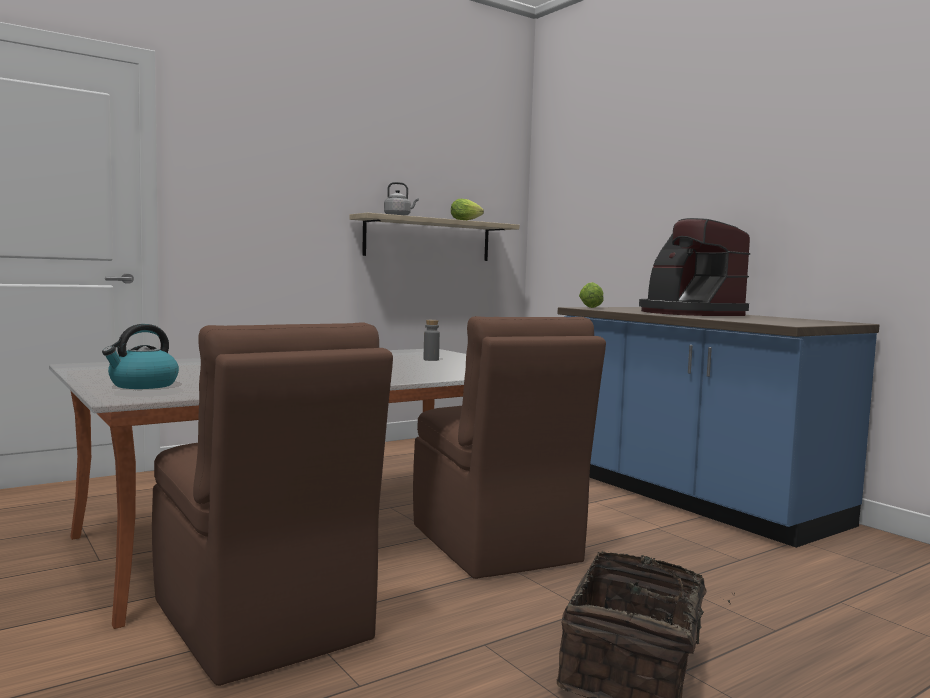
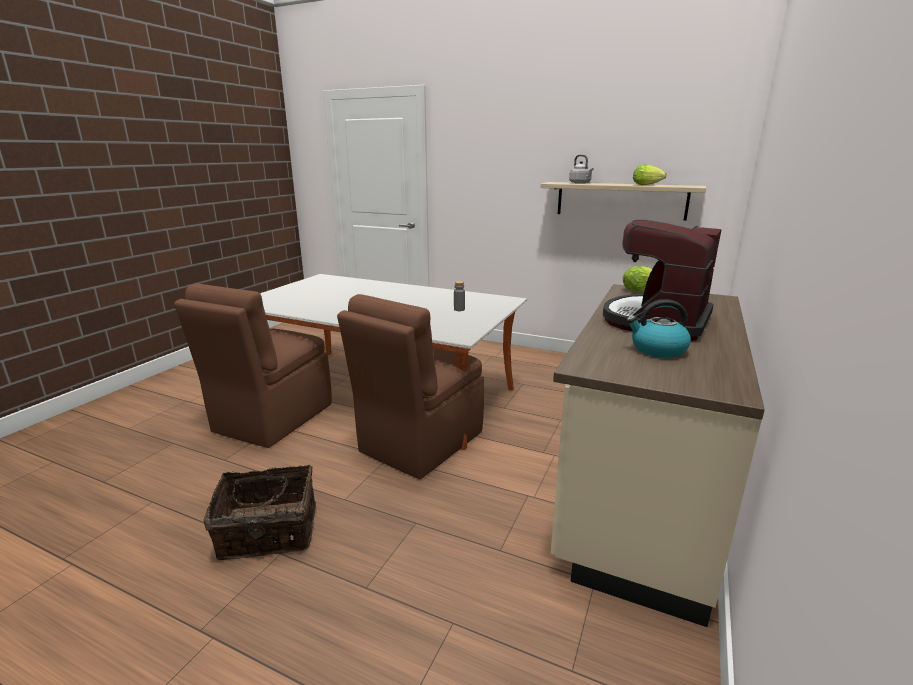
camera: 60 degrees right, 15 degrees up
(143, 385) = (278, 296): kettle -> kettle (657, 350)
(690, 497) = (638, 497): blue counter -> beige counter

